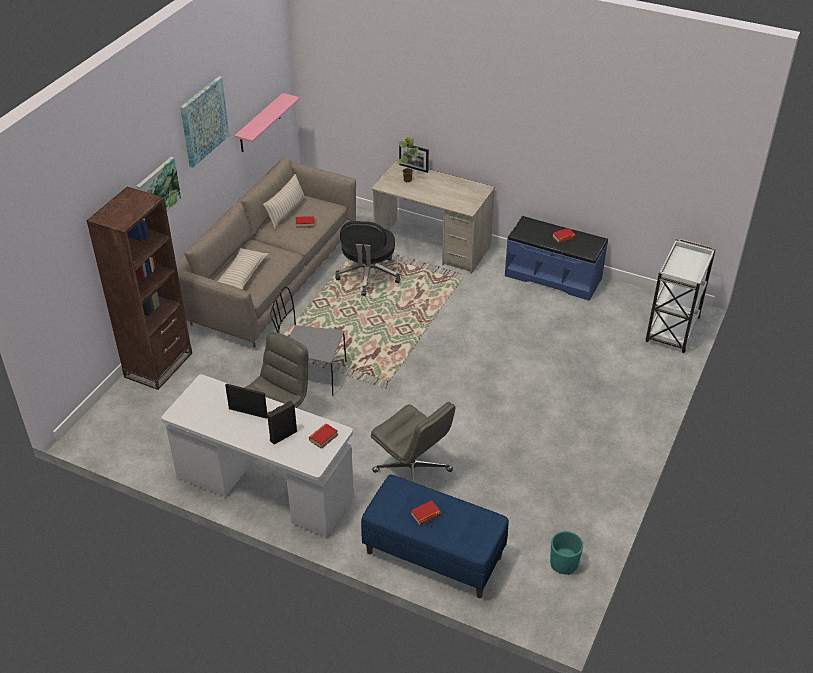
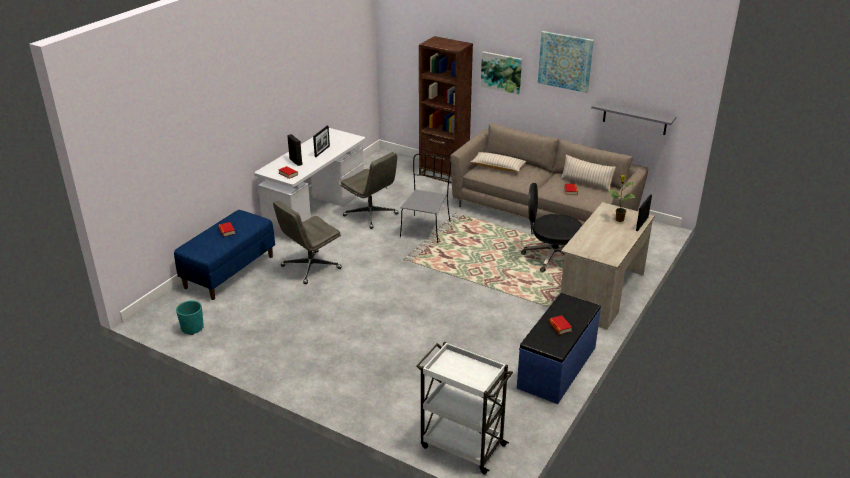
camera: 95 degrees right, 10 degrees down
(260, 124) = (635, 118): pink shelf -> grey shelf

